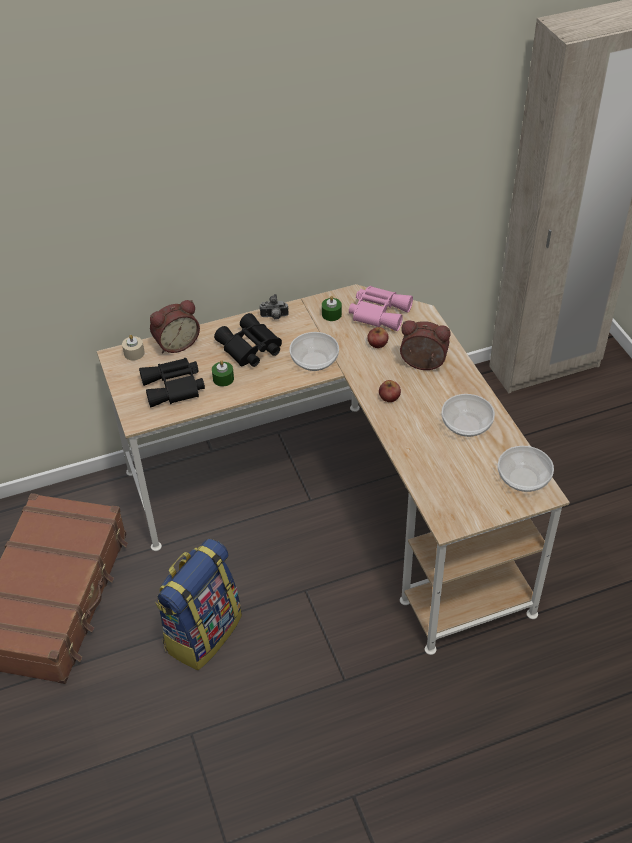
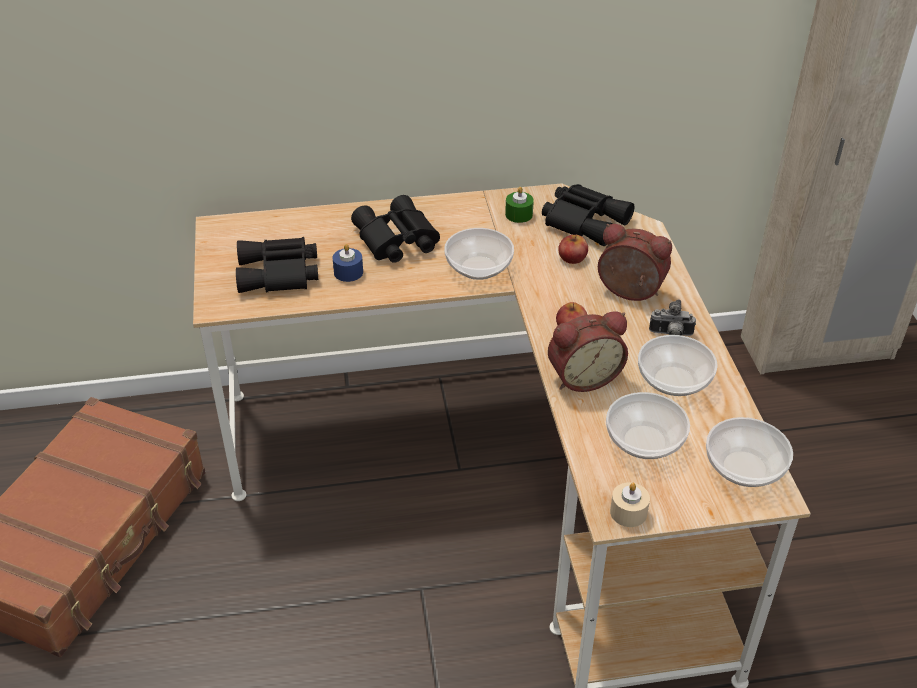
camera: 10 degrees right, 5 degrees down
(134, 353) = (242, 225): beige candle -> beige candle (628, 512)
(176, 343) = (301, 221): alarm clock -> alarm clock (583, 376)
(202, 632) = (265, 620): backpack -> none
(223, 379) = (348, 272): green candle -> blue candle
(274, 317) = (441, 208): camera -> camera (671, 335)
(379, 312) = (585, 220): pink binoculars -> black binoculars
(457, 472) = (645, 442): none -> bowl

